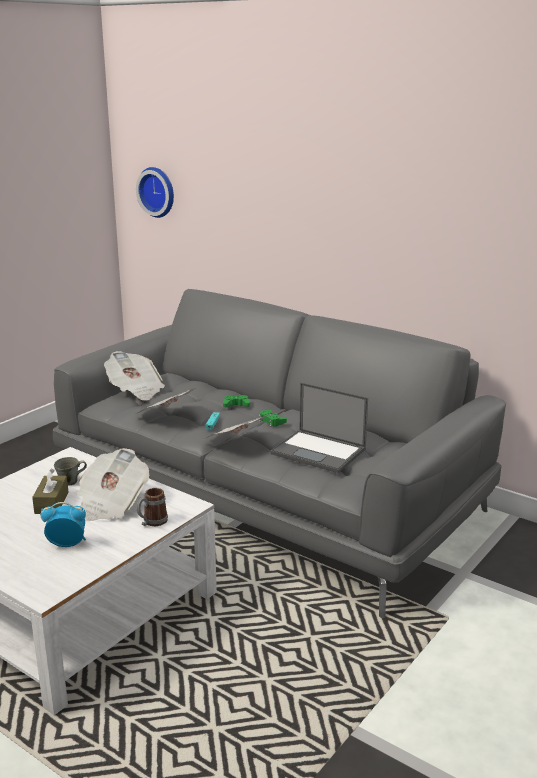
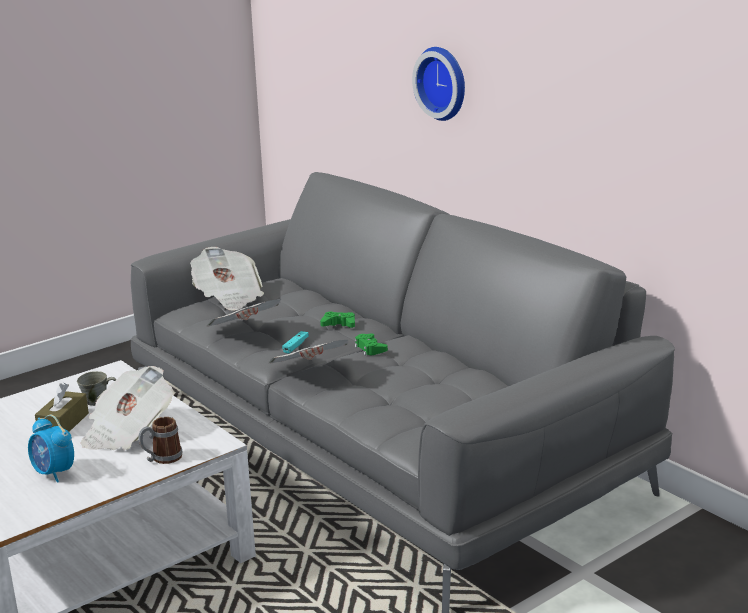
camera: 15 degrees right, 0 degrees up
(67, 544) = (54, 473): alarm clock -> alarm clock turned 150 degrees counterclockwise
(158, 192) = (297, 46): wall clock -> wall clock (444, 83)
(319, 451) = (407, 392): laptop -> none

